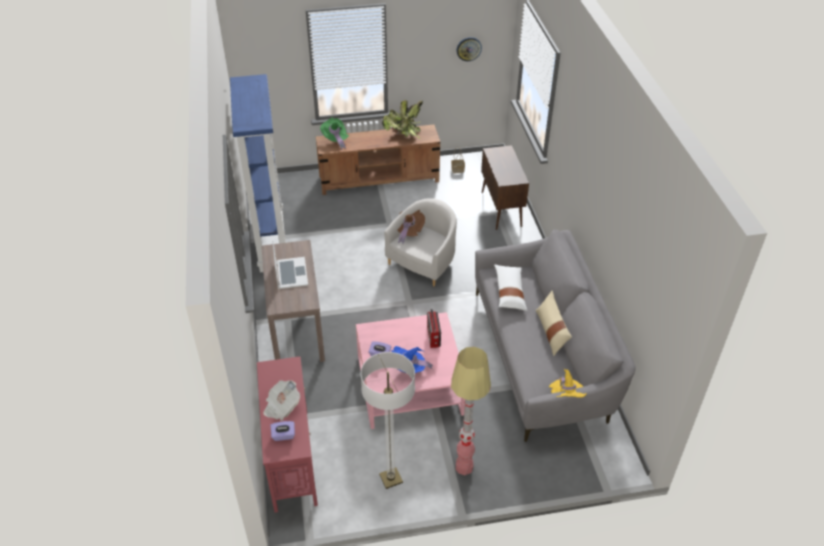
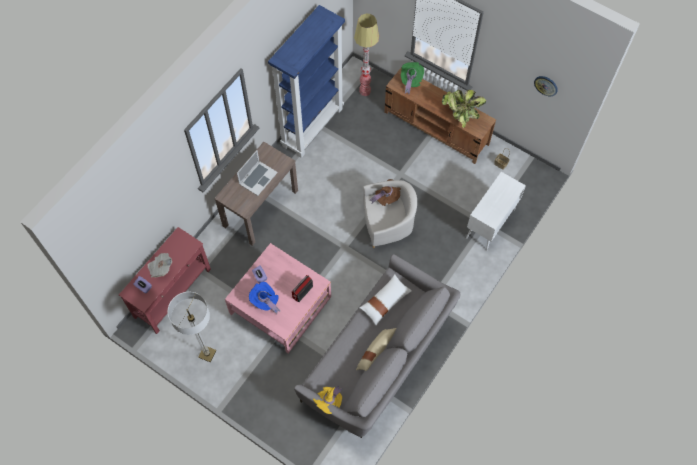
camera: 45 degrees right, 20 degrees up
(464, 467) = (251, 384): floor lamp -> floor lamp (365, 91)
(501, 209) = (490, 224): brown cabinet -> white cabinet

